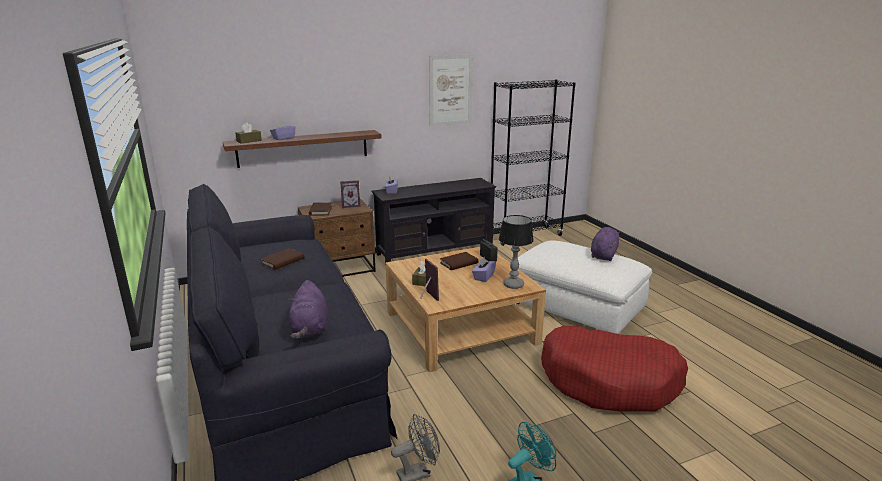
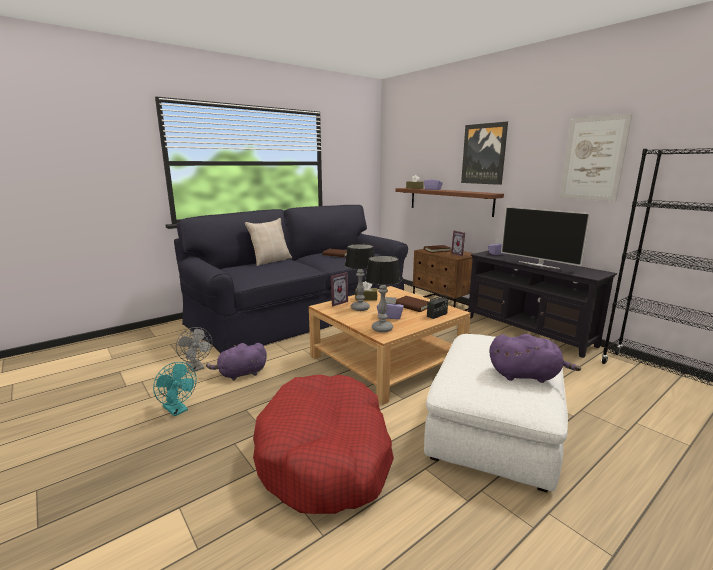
camera: 75 degrees right, 5 degrees down
(261, 310) = (270, 261): none -> beige pillow
(310, 329) = (246, 270): purple plush toy -> purple plush toy (240, 374)
(343, 89) = (484, 154): none -> picture
(443, 189) = (539, 265): none -> television
(452, 287) = (360, 308): none -> table lamp

